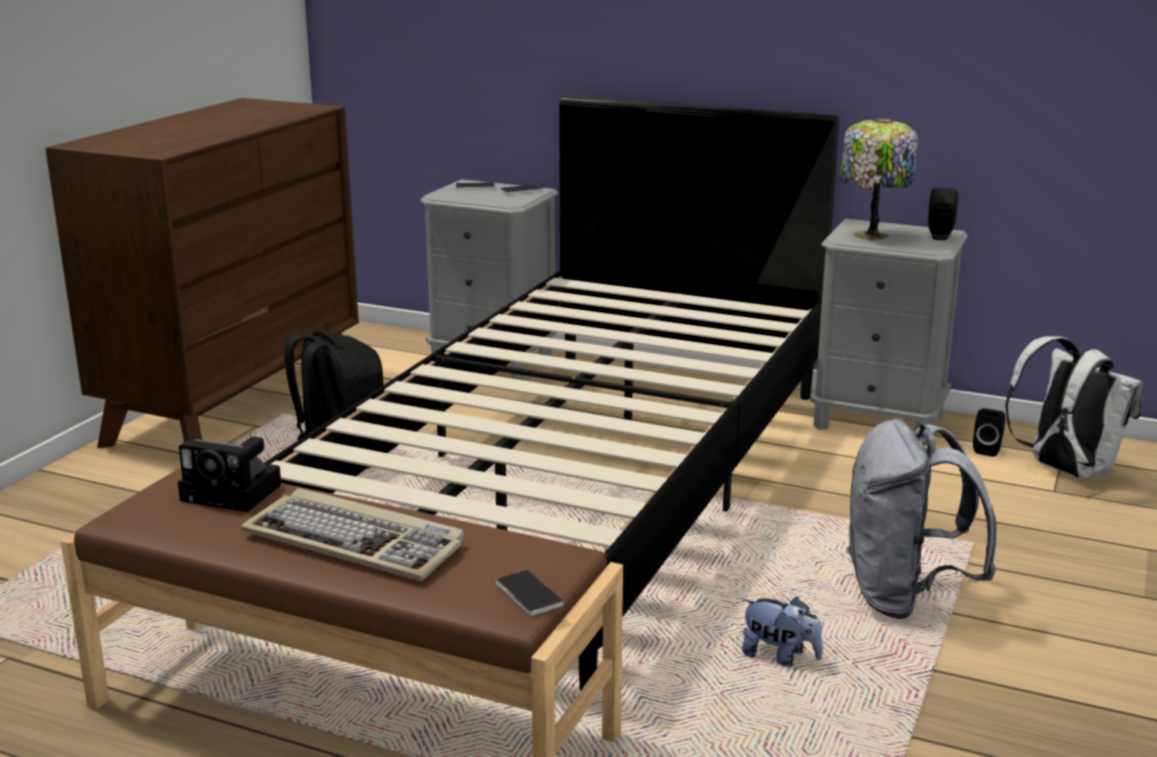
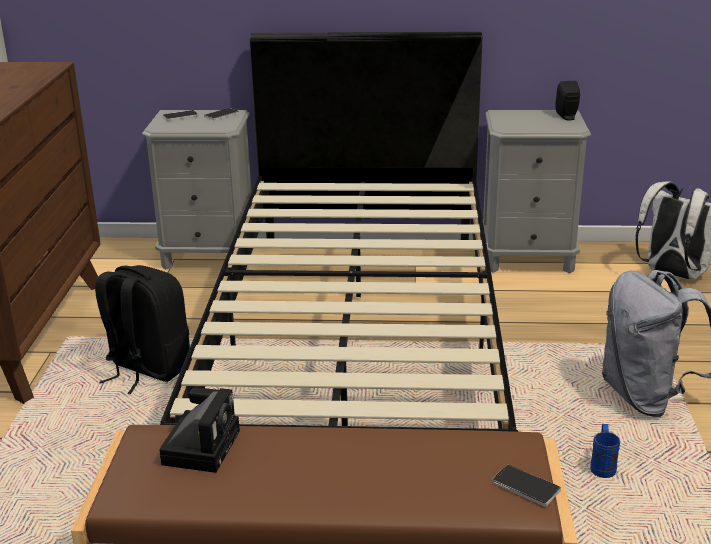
camera: 20 degrees left, 5 degrees up
(235, 493) = (202, 445): camera -> camera turned 75 degrees counterclockwise
(356, 541) = (347, 469): keyboard -> none
(780, 656) = (602, 467): plush toy -> blue mug
(871, 236) = (521, 123): table lamp -> none
(988, 450) = (614, 267): black speaker -> none

